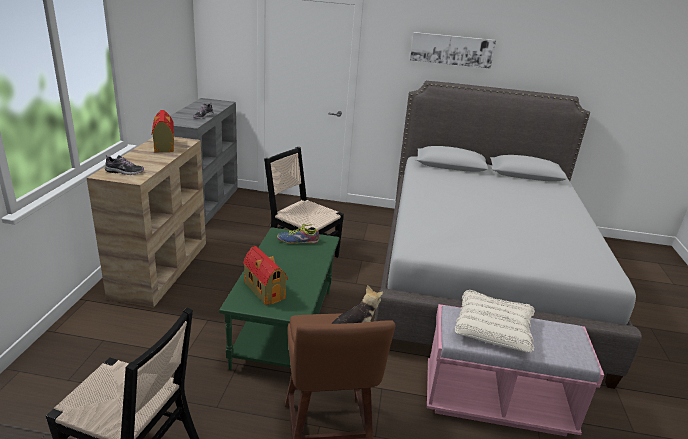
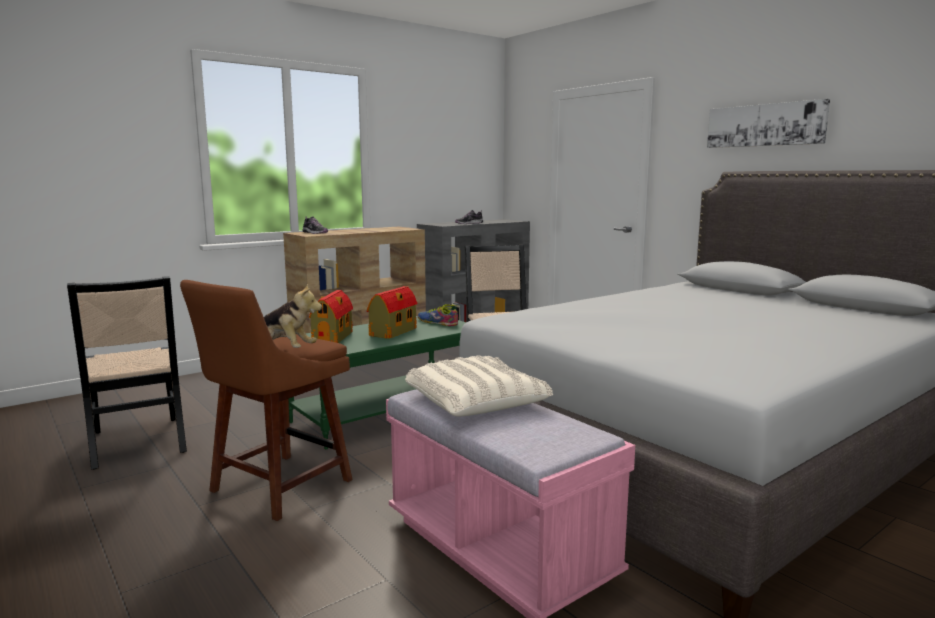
camera: 45 degrees right, 15 degrees down
(164, 146) = (384, 229): toy house -> toy house (392, 332)

